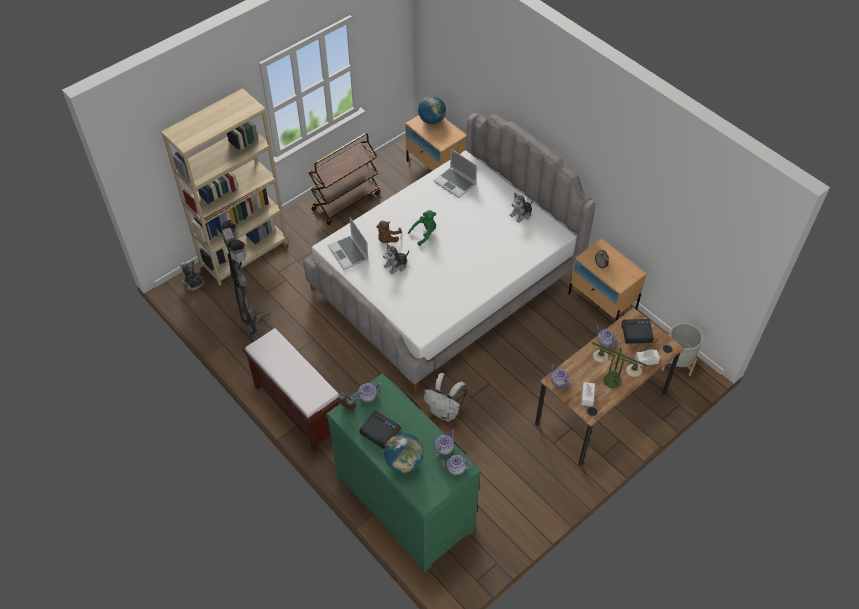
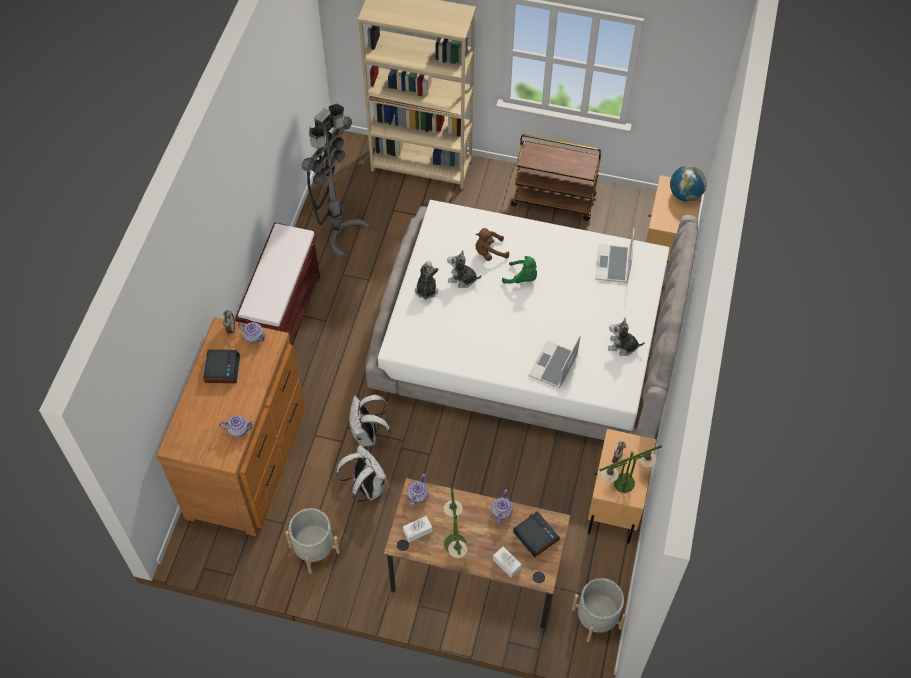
camera: 55 degrees right, 5 degrees up
(193, 283) = (358, 151): plush toy -> plush toy (426, 289)
(349, 253) = (445, 232): laptop -> laptop (553, 366)
(404, 462) = (202, 406): globe -> none
(406, 500) = (248, 460): green dresser -> brown dresser
(456, 469) = (223, 452): teapot -> none
(487, 436) = (366, 487): none -> white backpack
(514, 496) = (314, 549): none -> grey planter
(621, 272) = (623, 483): none -> table lamp

